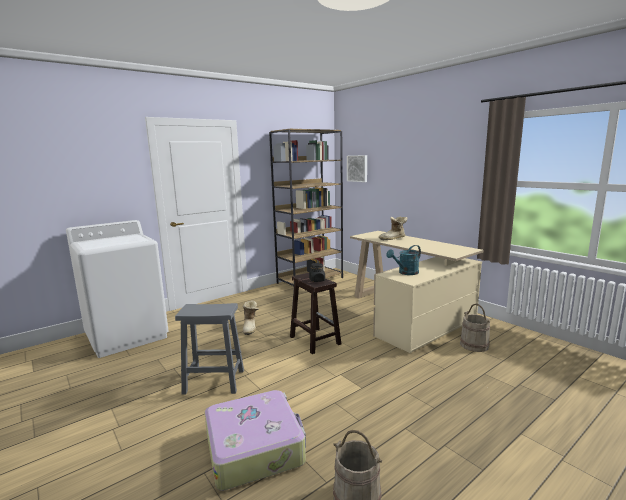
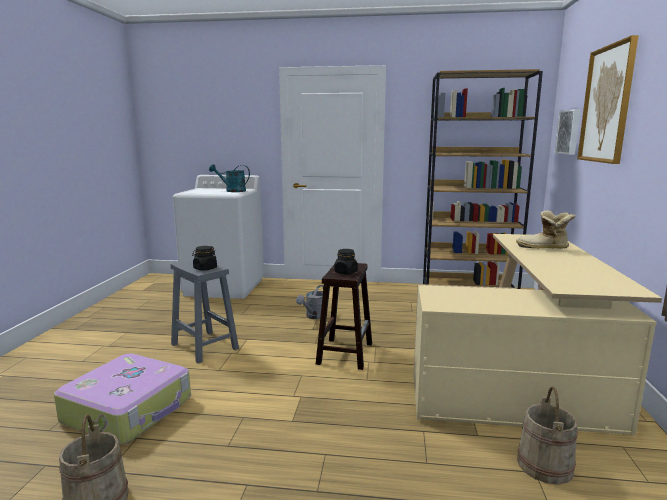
camera: 45 degrees right, 0 degrees up
(220, 309) = (205, 268): none -> black jar
(250, 328) = (314, 316): boot -> grey watering can
(395, 154) = (607, 104): none -> picture
(405, 273) = (461, 295): turquoise watering can -> turquoise watering can (232, 191)

